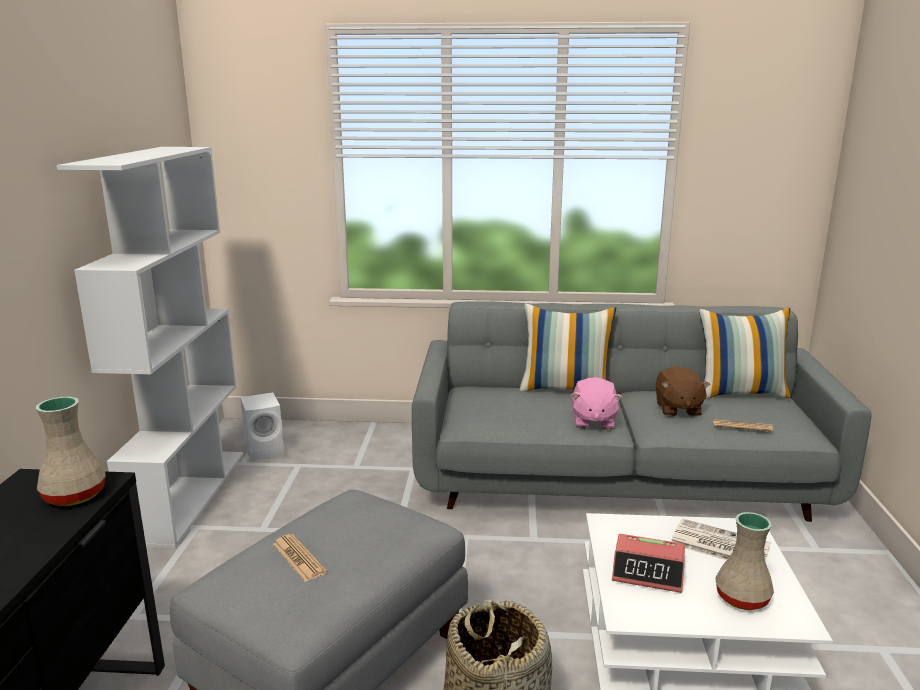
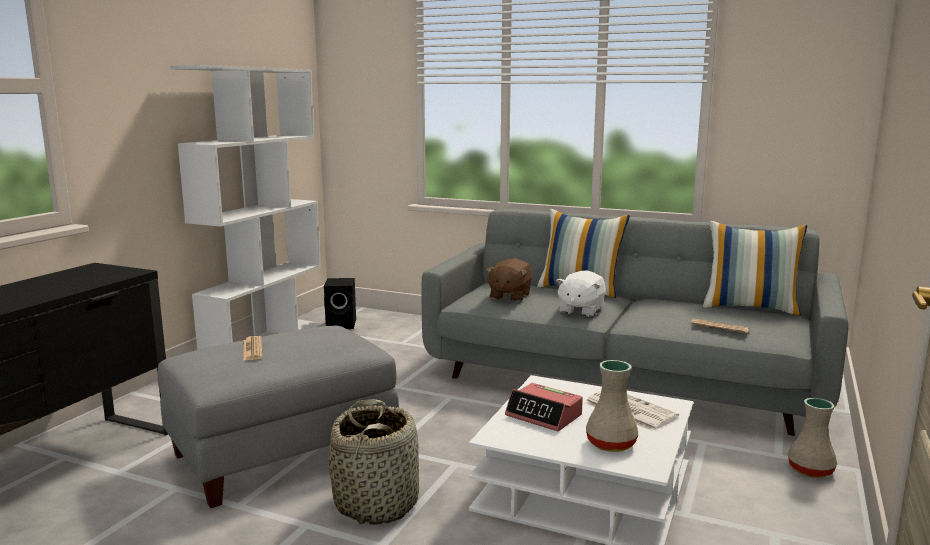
camera: 20 degrees right, 5 degrees down
(76, 495) = (110, 275): beige vase -> beige vase (811, 470)
(266, 450) = (342, 325): white speaker -> black speaker
(593, 421) = (580, 310): pink plush toy -> white plush toy
(677, 409) = (669, 310): brown plush toy -> brown plush toy (509, 296)

